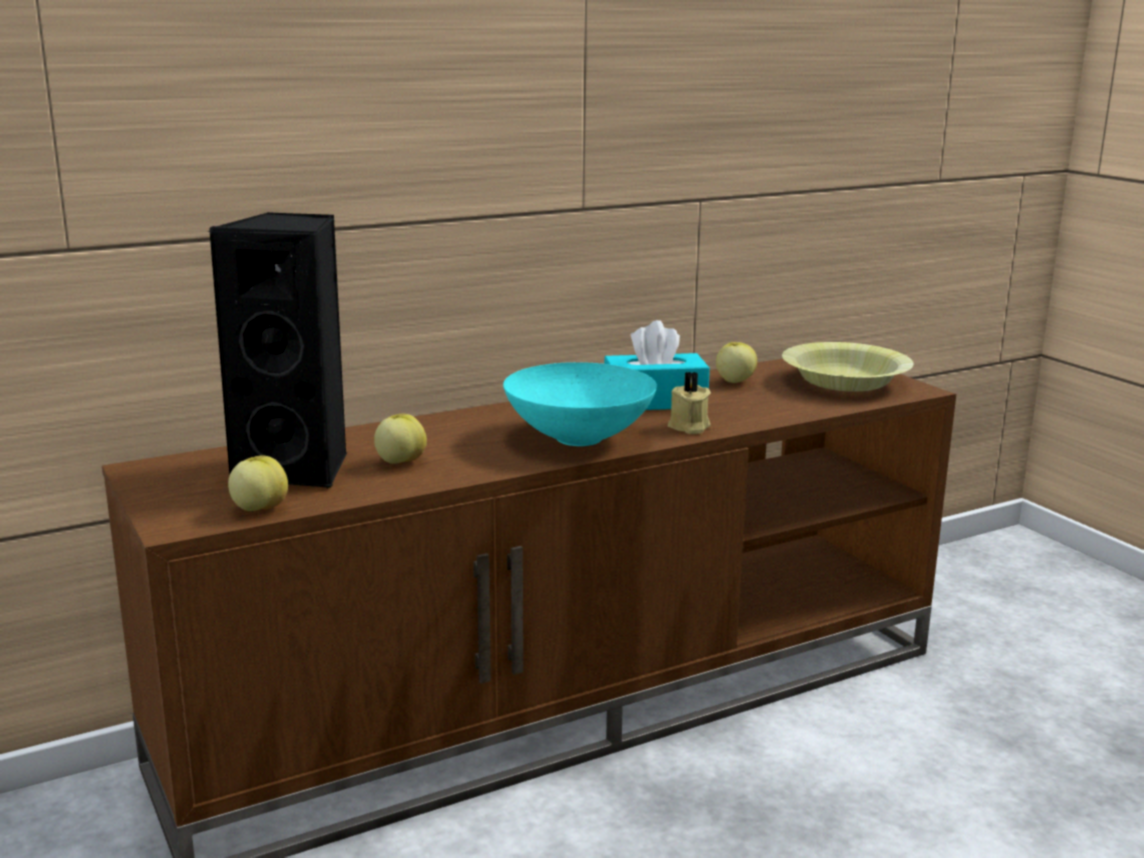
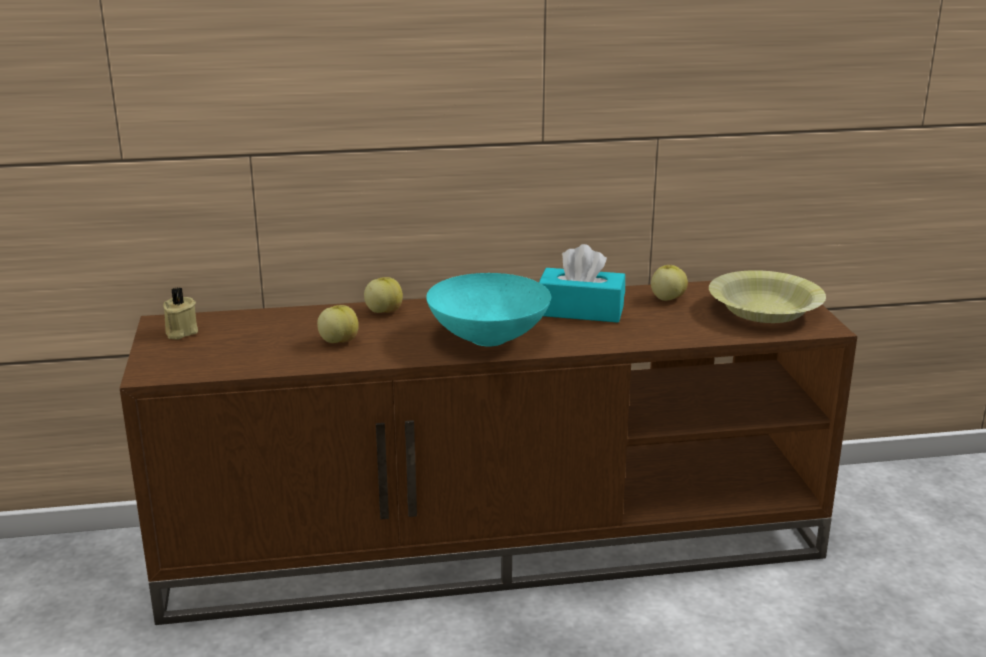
camera: 20 degrees right, 5 degrees up
(259, 509) = (212, 368): apple -> apple (384, 312)
(298, 468) = (264, 337): black speaker -> none
(689, 427) = (585, 339): beige candle -> beige candle (180, 332)

